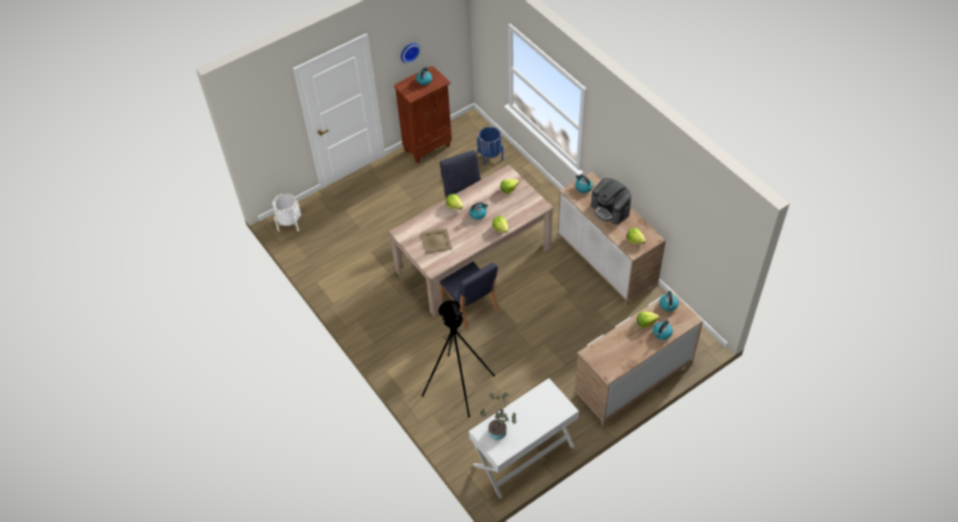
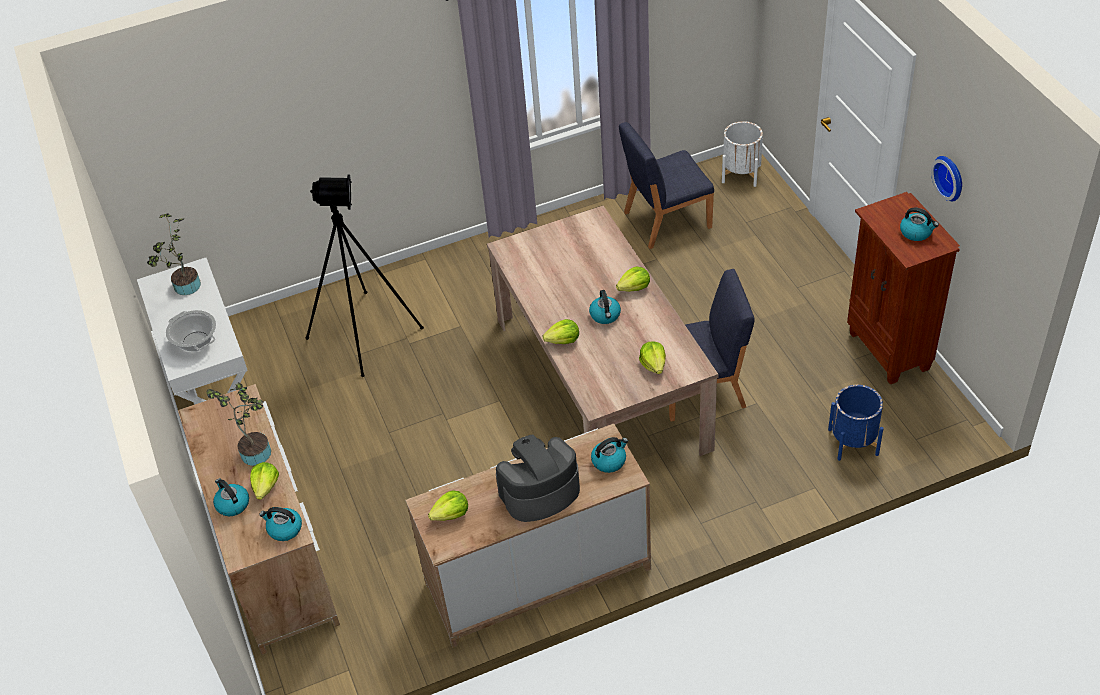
camera: 105 degrees right, 5 degrees down
(436, 241) = (563, 257): beige tray -> none
(469, 305) = (507, 365): blue chair -> blue chair (666, 220)
(544, 407) = (196, 341): none -> cooking pot
(624, 335) = (255, 450): none -> potted plant

